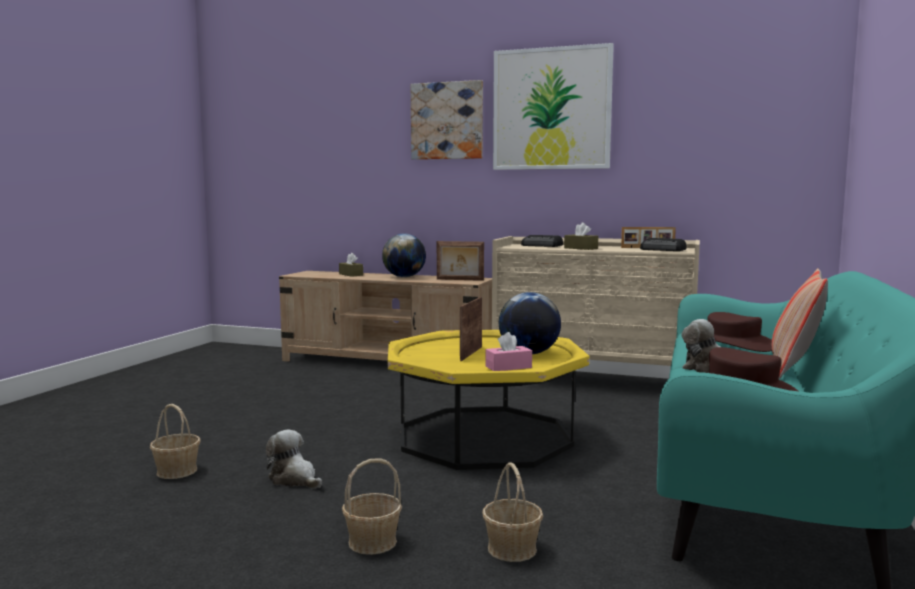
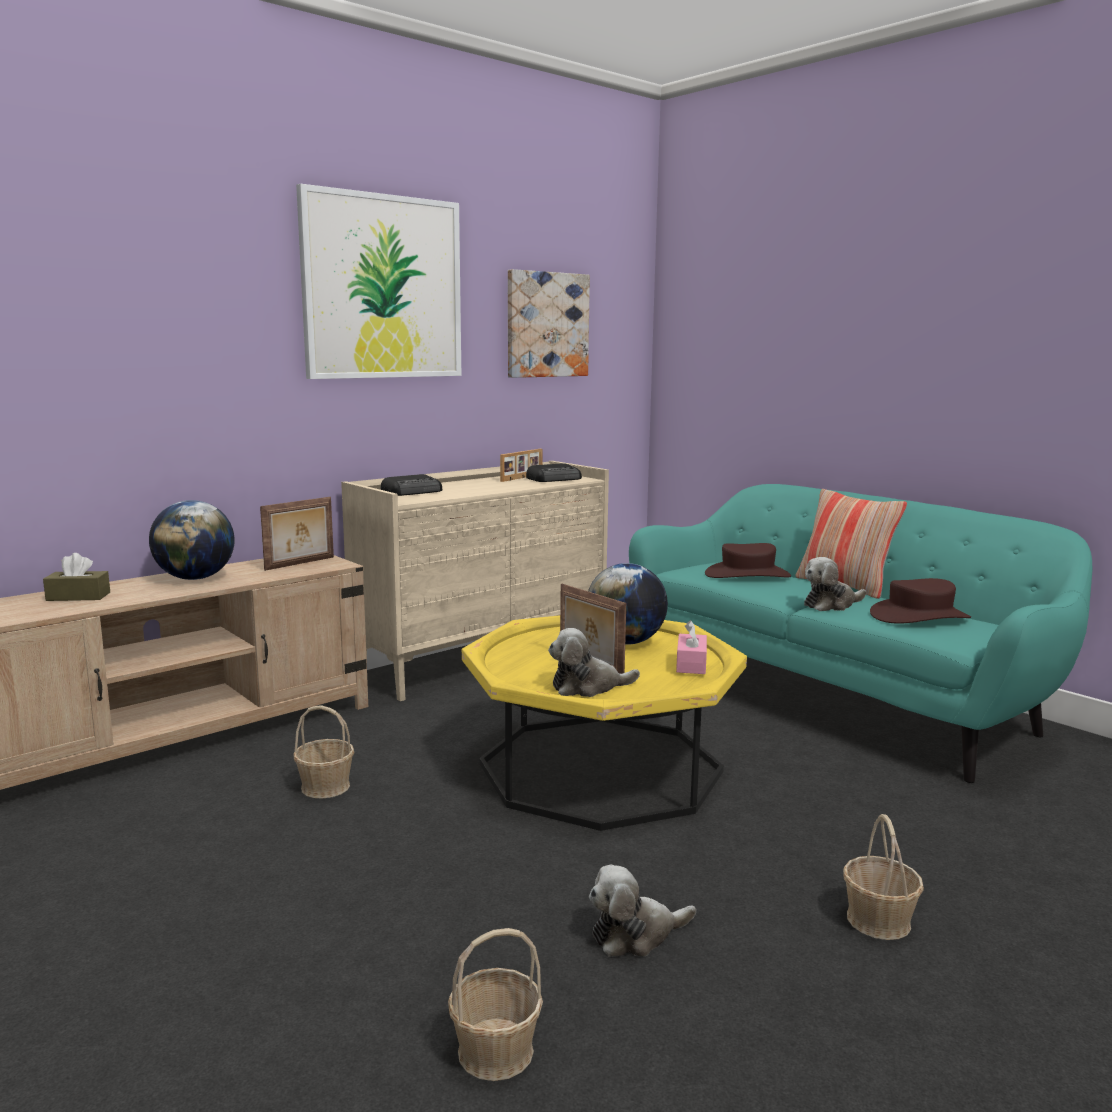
camera: 60 degrees left, 5 degrees up
(430, 358) = (588, 687): none -> plush toy
(447, 121) = (220, 293): picture -> picture (546, 325)
(512, 549) = (925, 844): basket -> basket (325, 786)
(580, 248) = (480, 490): brown tissue box -> none

